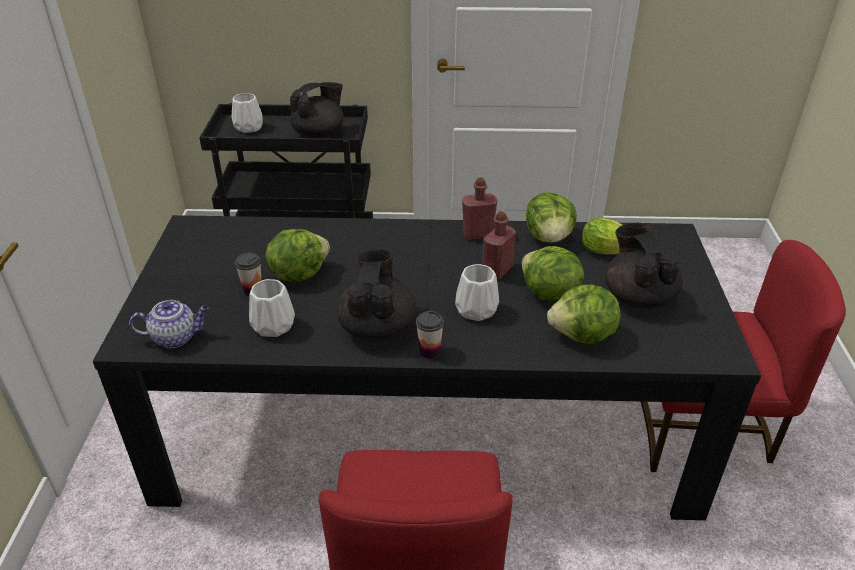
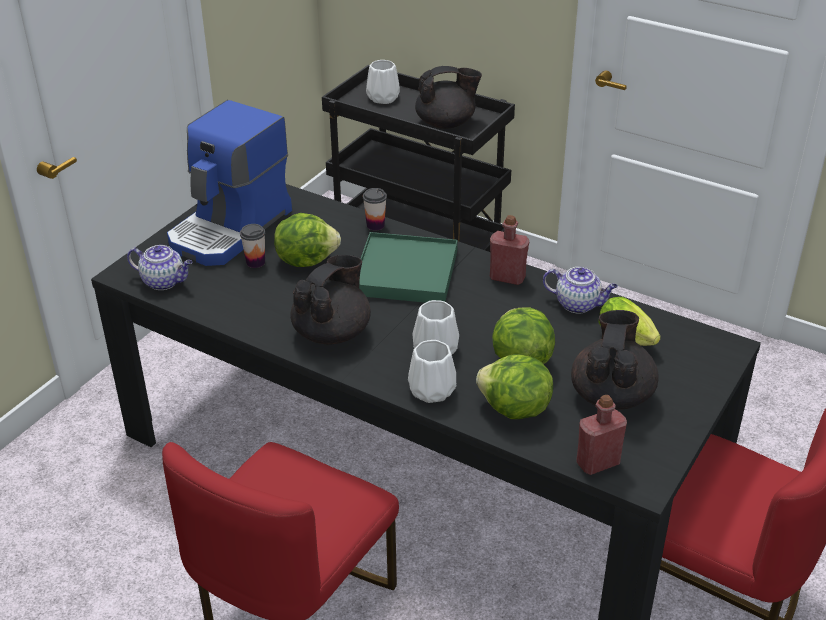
camera: 30 degrees right, 0 degrees up
(204, 269) = (231, 229): none -> coffee machine
(272, 327) = (245, 300): white vase -> white vase (430, 391)
(394, 257) = (405, 273): none -> green tray
(429, 351) = (358, 370): cup -> cup (375, 225)
(497, 271) = (491, 319): red bottle -> red bottle (597, 463)
(549, 237) = (578, 304): lettuce -> teapot

